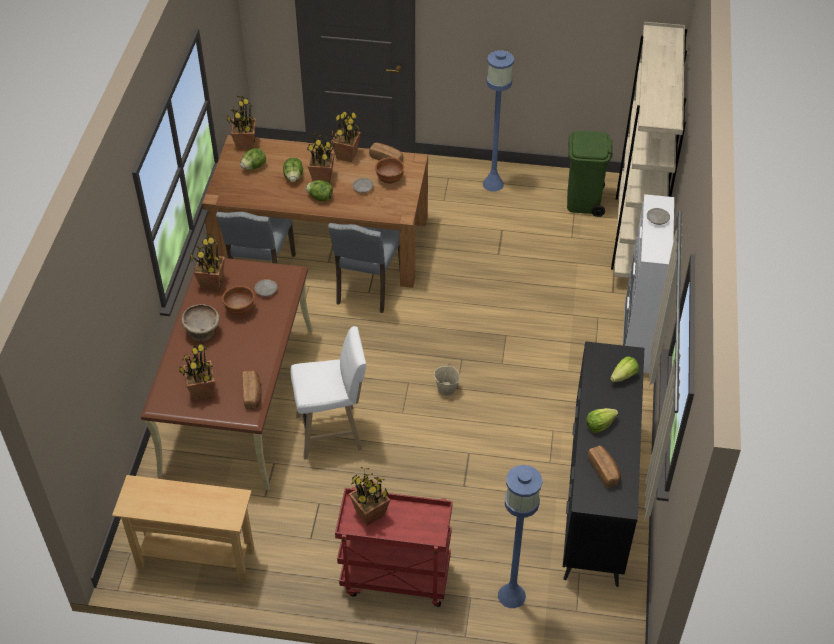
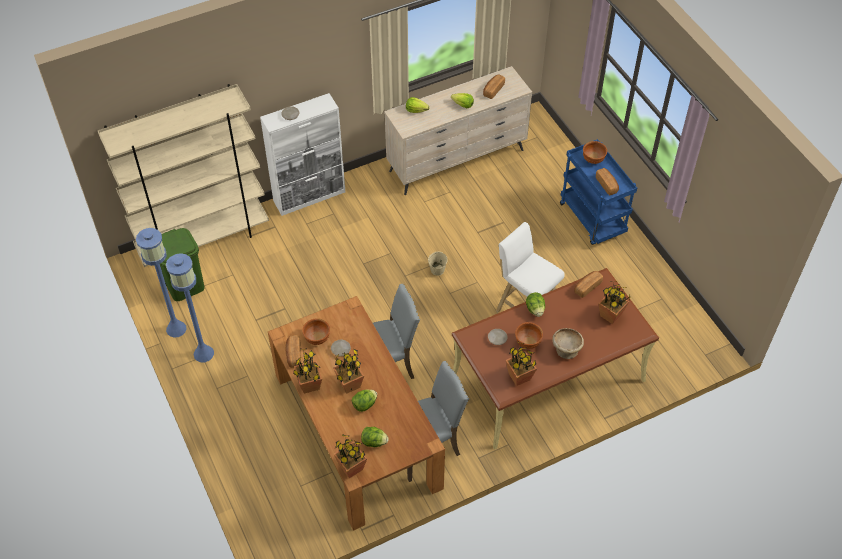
camera: 125 degrees left, 5 degrees up
(195, 558) = (674, 319): beige console table -> none
(320, 197) = (373, 371): lettuce -> lettuce (535, 309)
(370, 513) = (607, 185): potted plant -> bread
(394, 578) = (593, 219): red cart -> blue cart
(420, 527) = (593, 160): none -> brown bowl
(512, 595) = (553, 166): blue floor lamp -> blue floor lamp (176, 328)
(595, 499) = (457, 161): black dresser -> beige dresser

